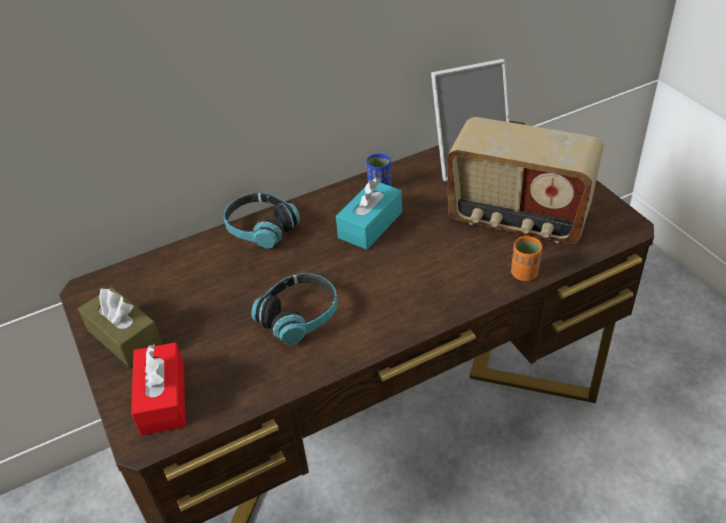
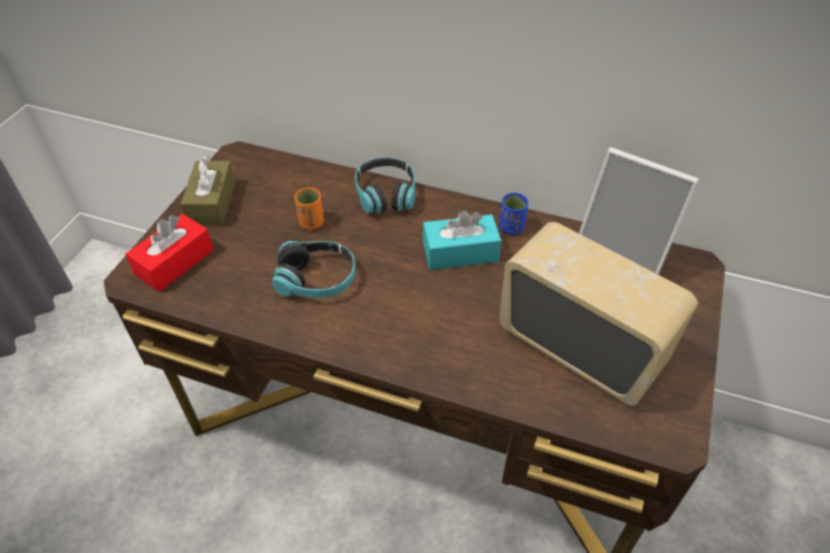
camera: 45 degrees right, 5 degrees up
(517, 219) = (581, 346): radio -> radio turned 150 degrees clockwise
(524, 274) = (515, 396): orange cup -> orange cup (311, 223)

